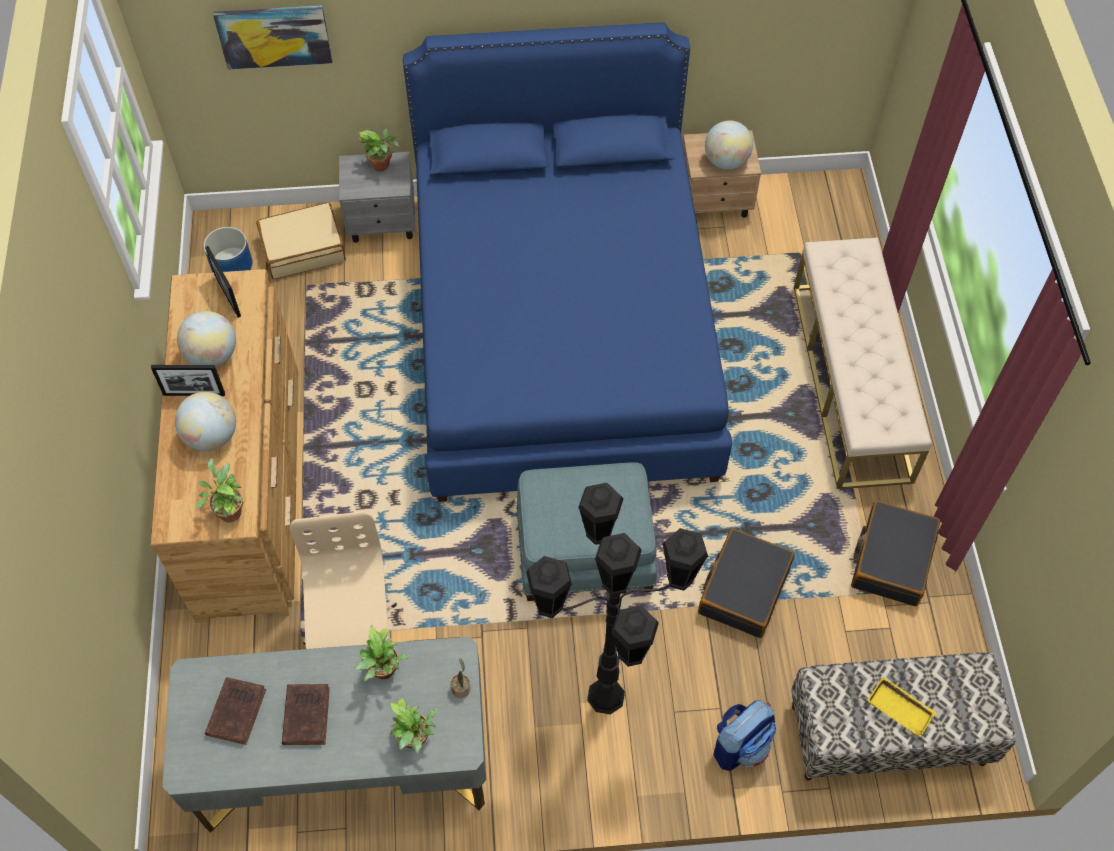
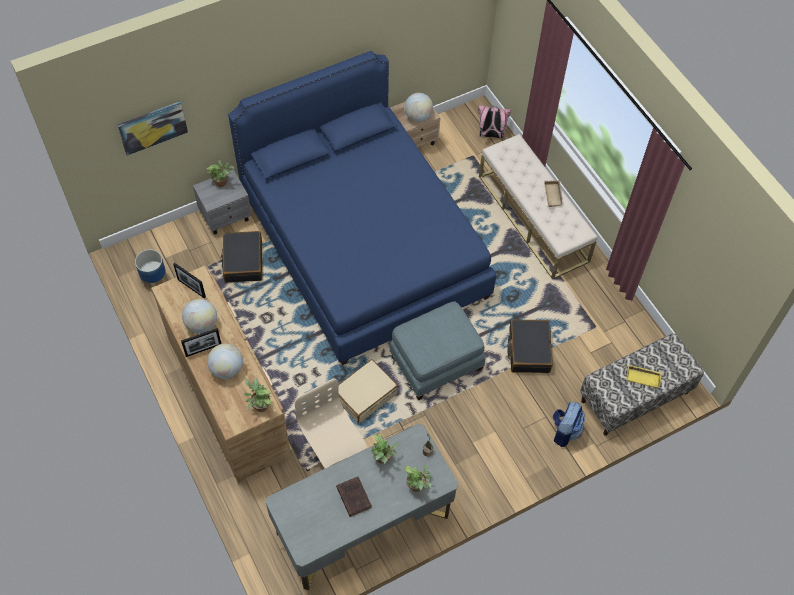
camera: 25 degrees left, 0 degrees up
(237, 710) = (315, 509): brown book -> none
(303, 249) = (186, 248): beige suitcase -> beige suitcase (365, 395)
(607, 696) = (485, 434): black floor lamp -> none
(844, 231) = (491, 135): none -> pink backpack
(887, 352) = (554, 195): none -> beige tray
(891, 559) = (596, 306): black suitcase -> black suitcase (243, 261)

